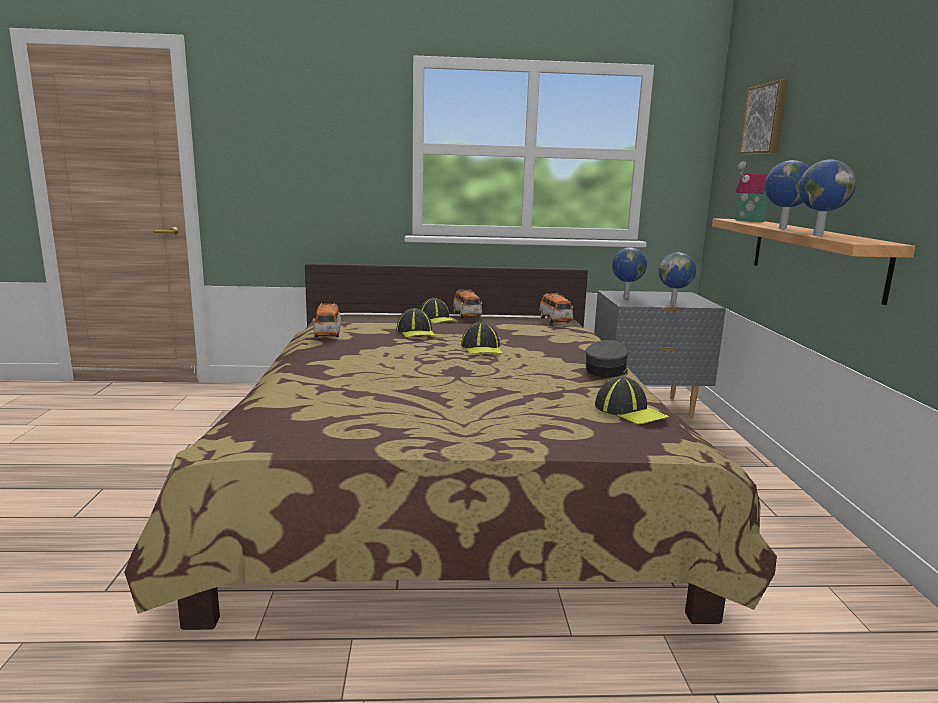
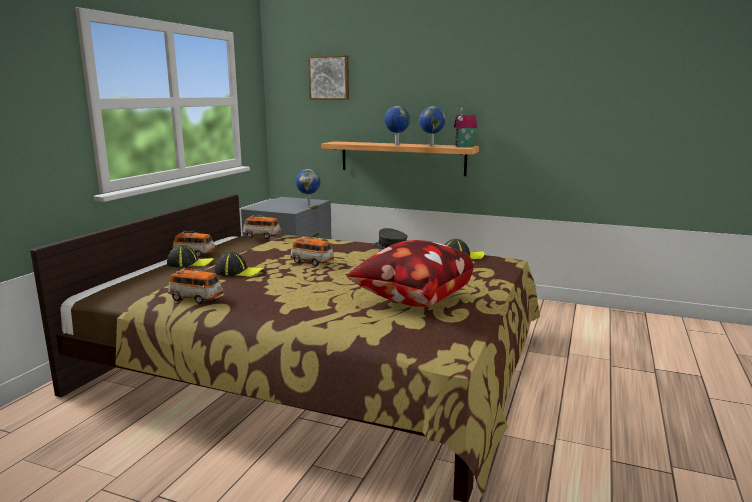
camera: 65 degrees left, 0 degrees up
(389, 404) = (411, 299): none -> pillow
(482, 348) = (312, 262): cap -> toy car
(625, 297) = (273, 208): globe -> none
(748, 221) = (347, 142): toy house -> toy house (464, 146)

